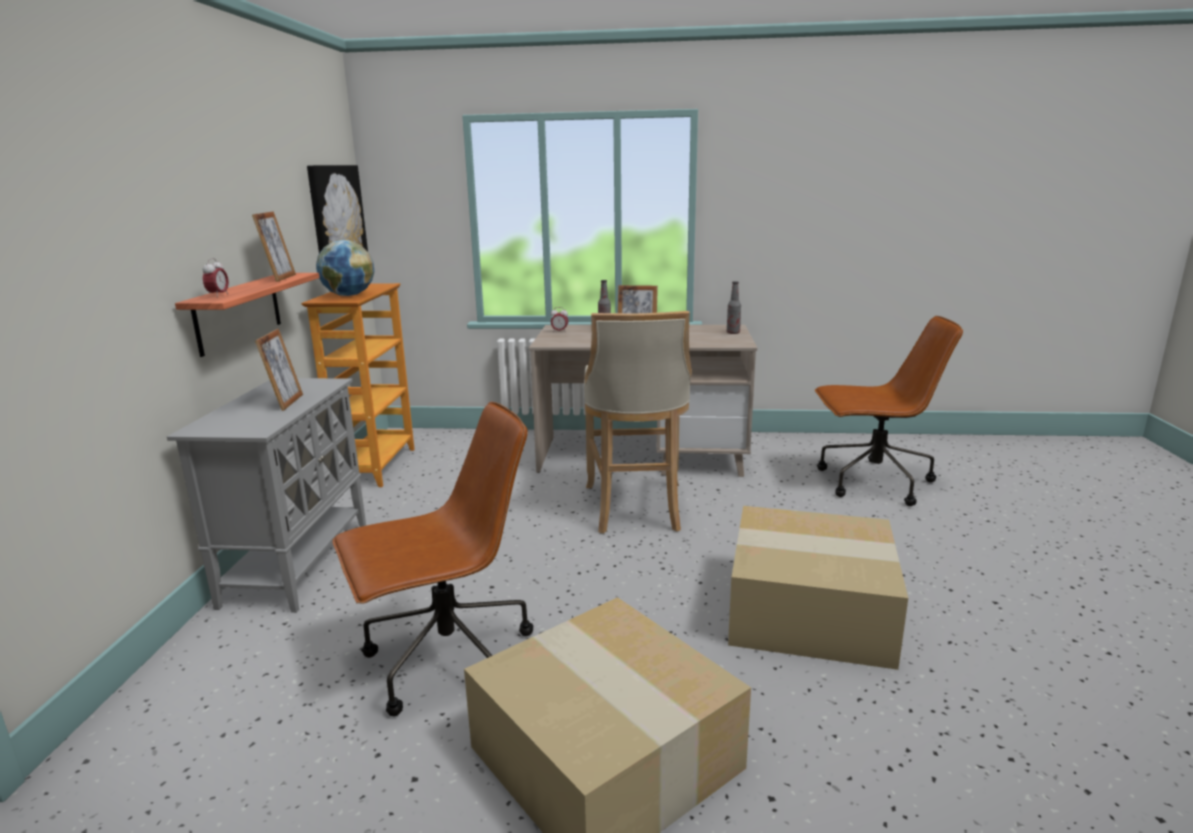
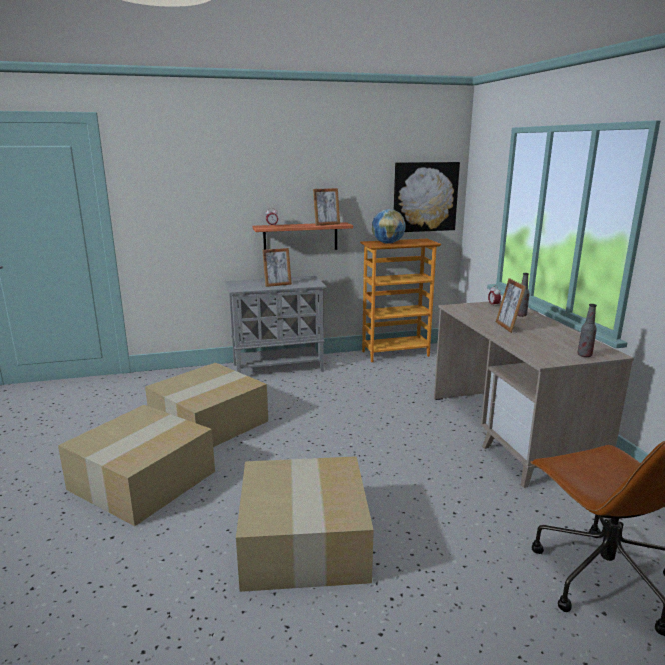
camera: 70 degrees right, 0 degrees up
(446, 662) = (209, 423): brown office chair -> cardboard box
(635, 509) = (411, 445): beige stool -> none

